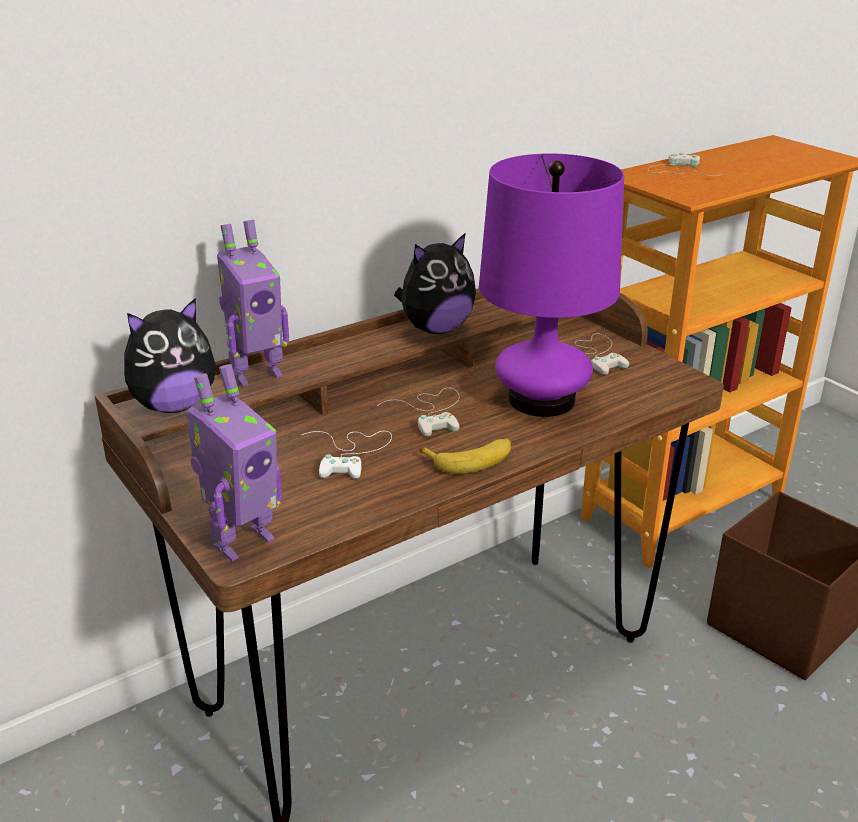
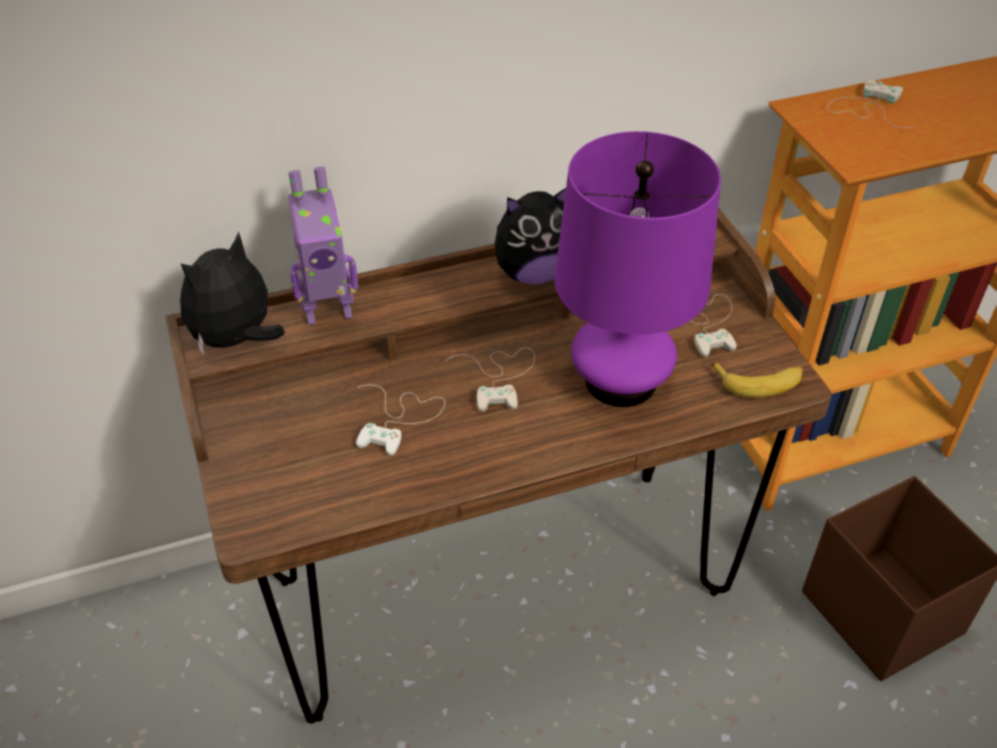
camera: 15 degrees right, 15 degrees up
(174, 405) = (236, 340): plush toy -> plush toy turned 150 degrees clockwise
(241, 541) = (258, 513): toy robot -> none
(471, 460) = (513, 452): banana -> banana (759, 382)

